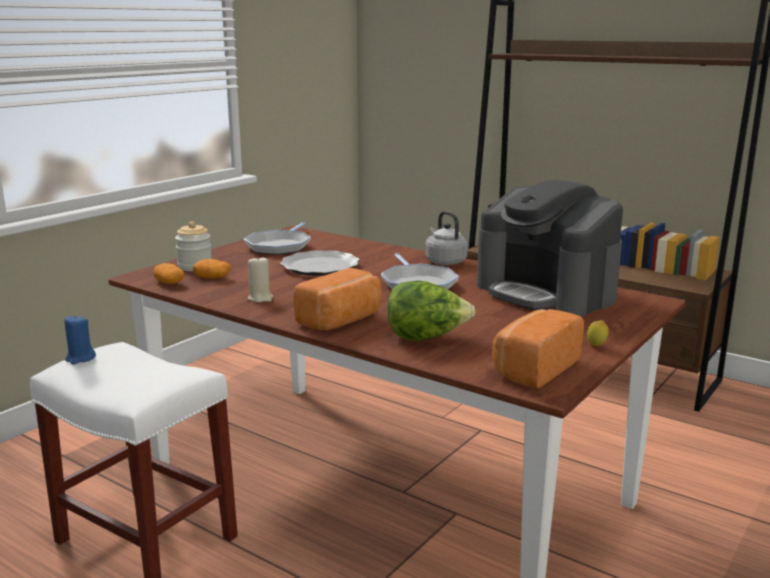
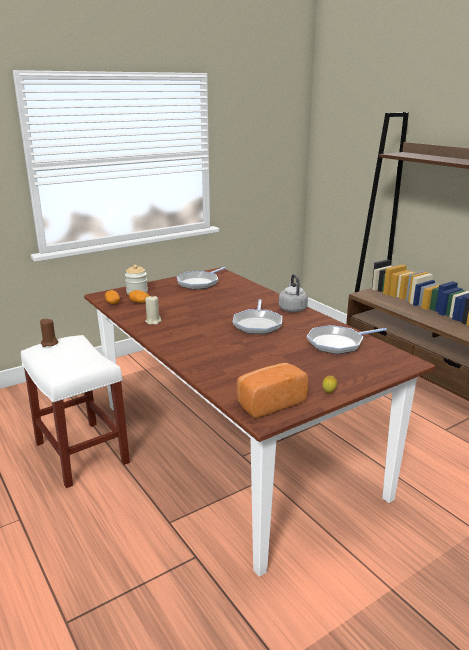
camera: 20 degrees right, 5 degrees up
(80, 358) = (49, 343): blue candle -> brown candle
(320, 266) = (209, 302): plate -> none
(342, 320) = (185, 345): bread -> none
(426, 337) = (224, 367): lettuce -> none
(546, 292) = (338, 343): coffee machine -> frying pan

